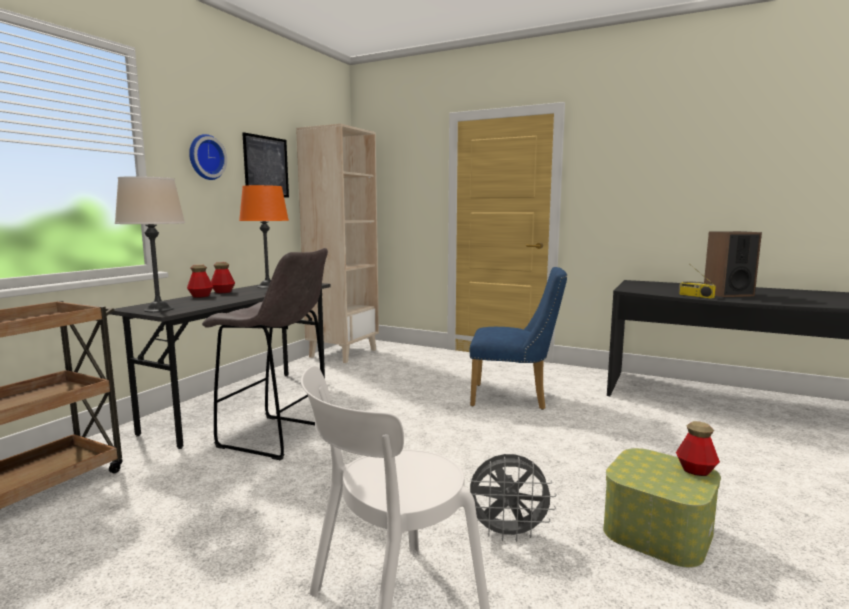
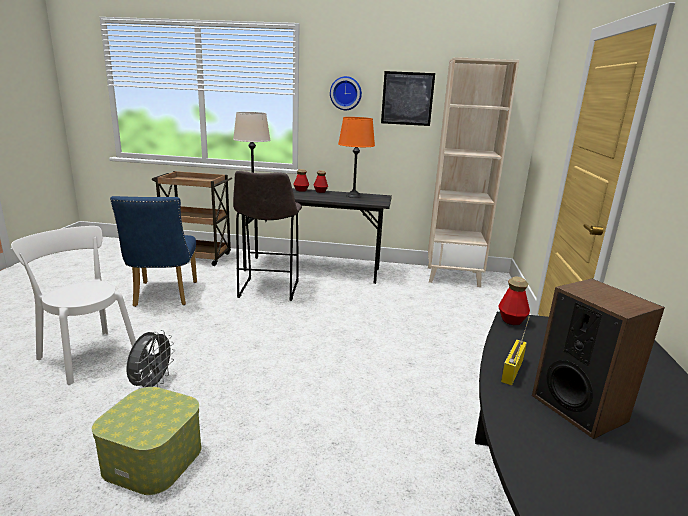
camera: 70 degrees right, 10 degrees up
(508, 534) = (152, 385): grey fan -> grey fan turned 150 degrees counterclockwise
(515, 398) = (410, 372): blue chair -> blue chair (163, 296)
(695, 470) = (151, 435): bottle -> bottle (511, 320)

